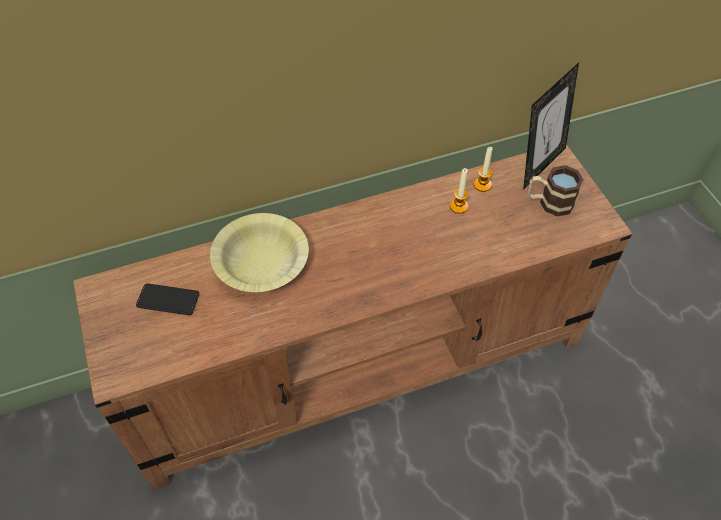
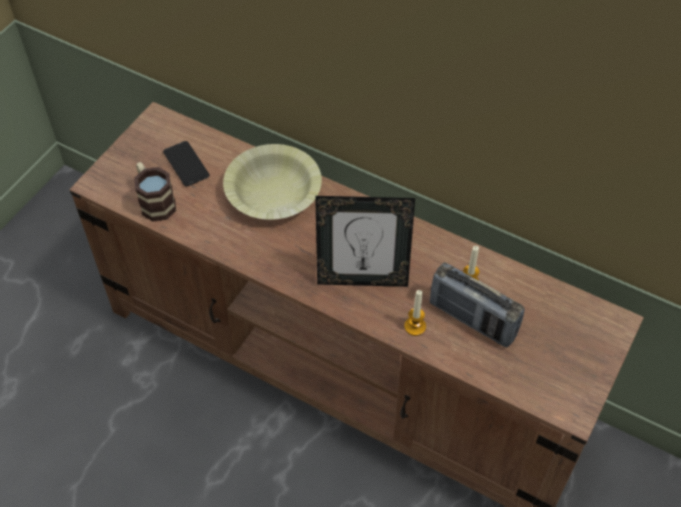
camera: 50 degrees right, 0 degrees up
(482, 185) = (513, 285): candle -> candle (415, 326)
(490, 225) = (472, 320): none -> radio
(539, 165) = (588, 314): picture frame -> picture frame (362, 279)
(549, 202) = (549, 349): mug -> mug (155, 201)

